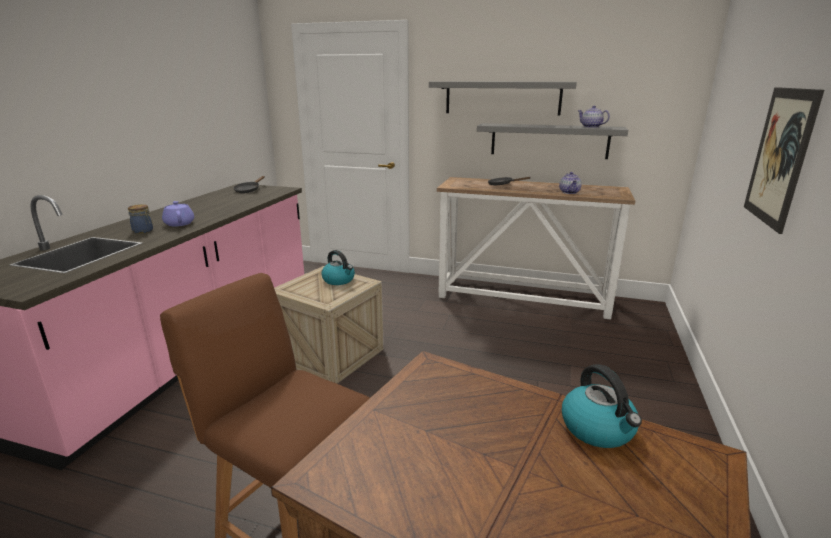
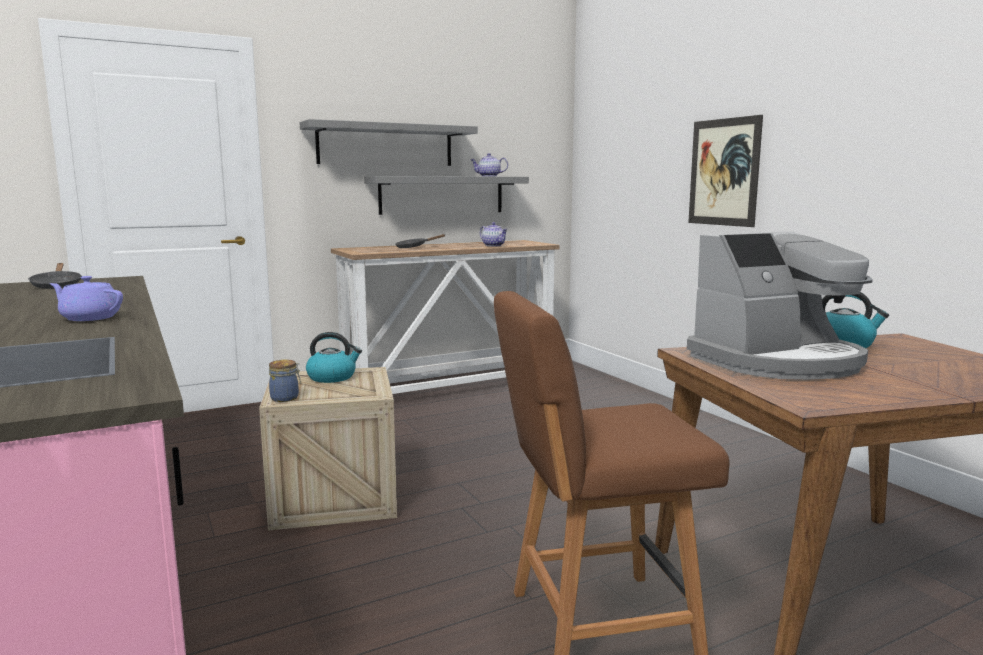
camera: 45 degrees left, 10 degrees down
(144, 231) = (55, 331): jar -> jar (286, 398)
(458, 415) = (778, 361): none -> coffee machine

